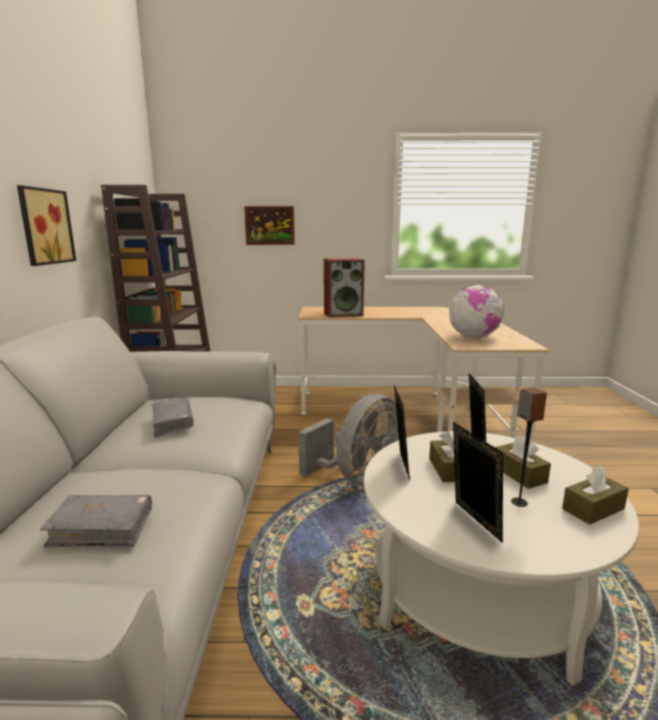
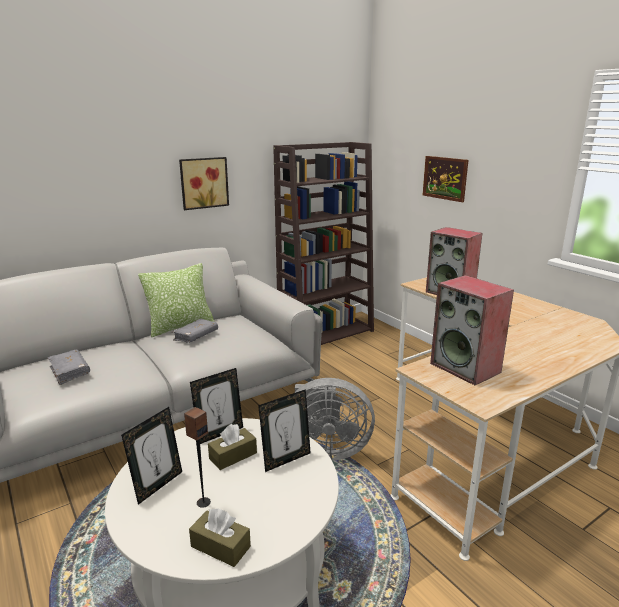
camera: 55 degrees right, 5 degrees up
(119, 428) = (180, 327): none -> pillow
(473, 337) = (466, 368): globe -> speaker
(519, 474) = (255, 494): brown tissue box -> none

